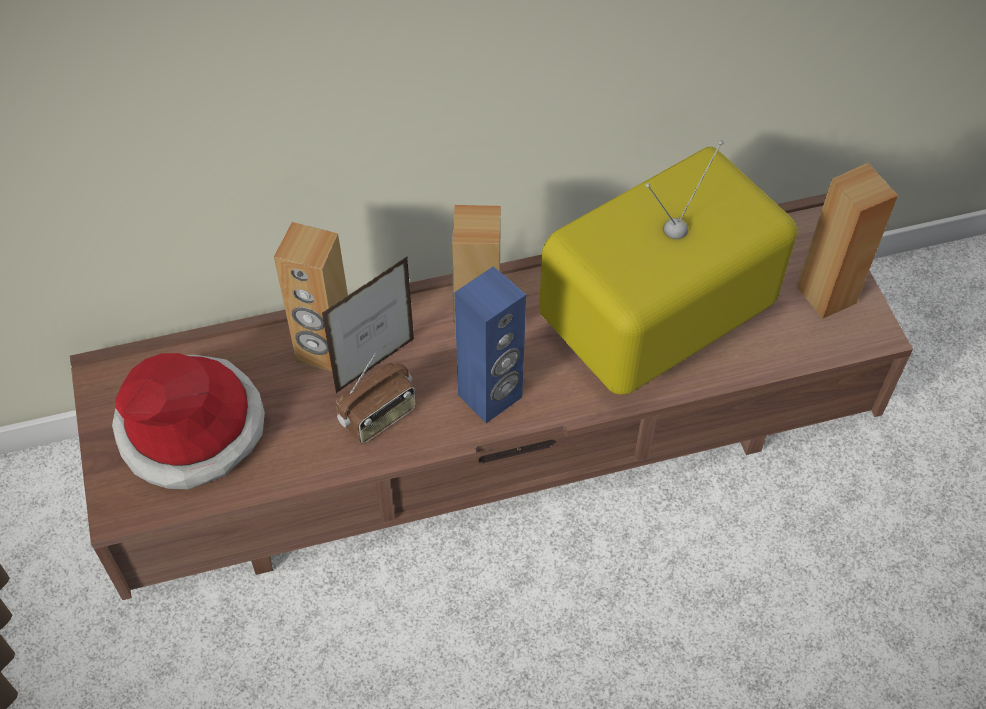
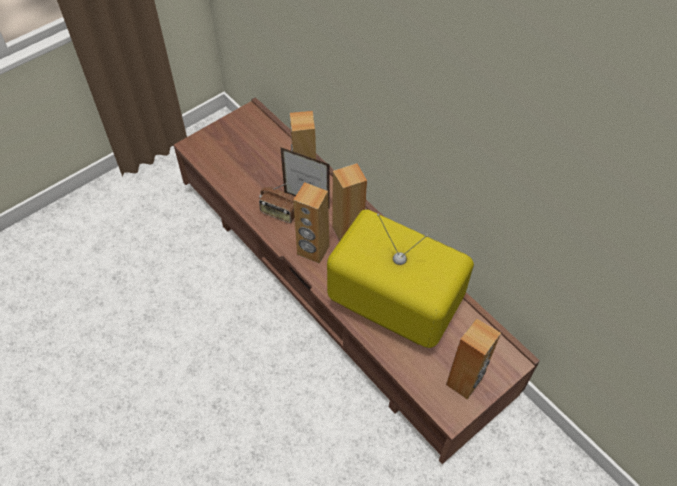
camera: 65 degrees right, 0 degrees up
(191, 427) = (241, 151): hat -> none
(490, 396) = (313, 250): blue speaker -> brown speaker

